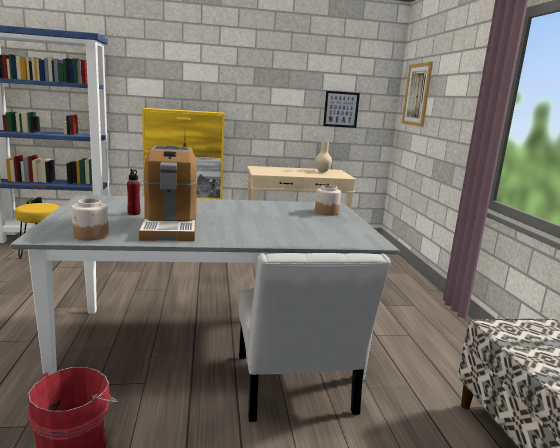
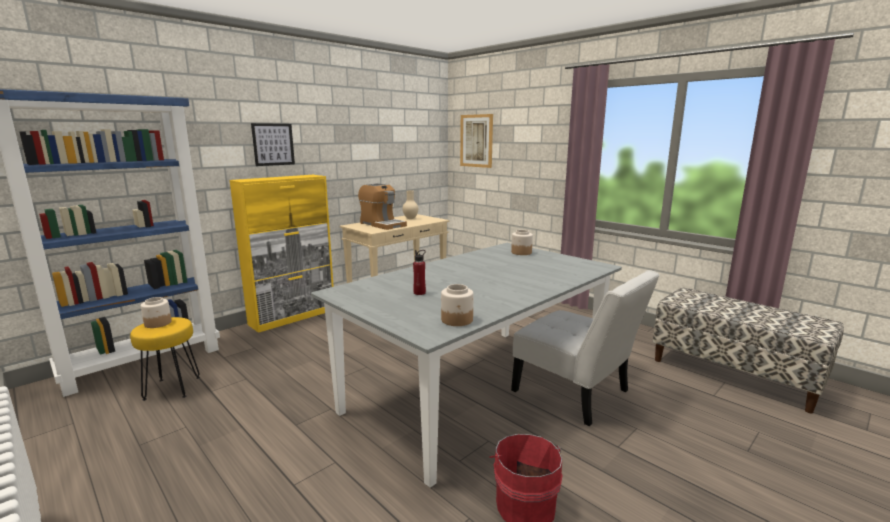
camera: 35 degrees left, 0 degrees up
(39, 204) = (157, 323): none -> jar
(170, 227) = (479, 294): coffee machine -> coffee machine (382, 224)
(341, 109) = (409, 158): picture -> picture (273, 144)

